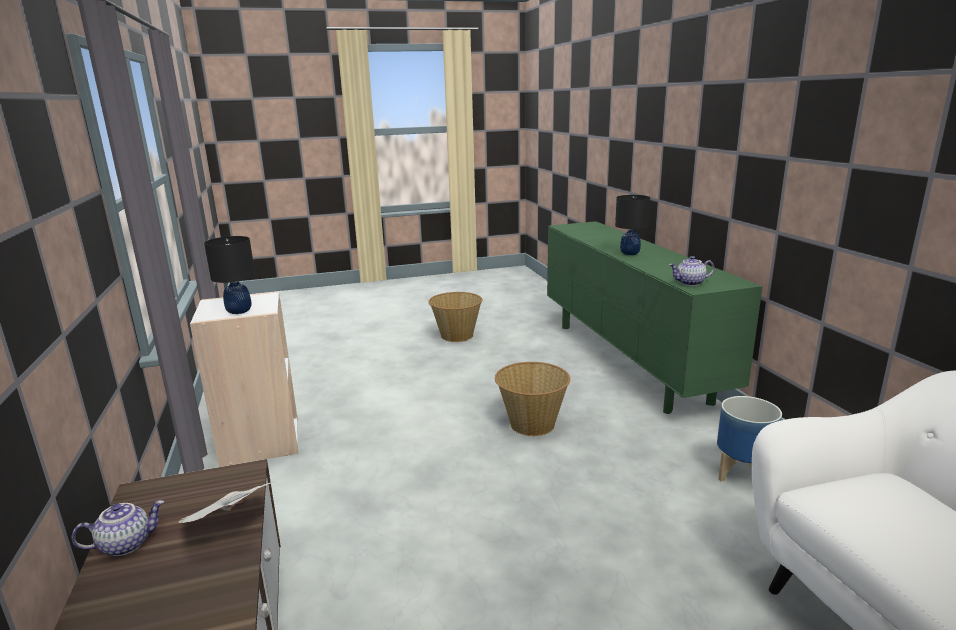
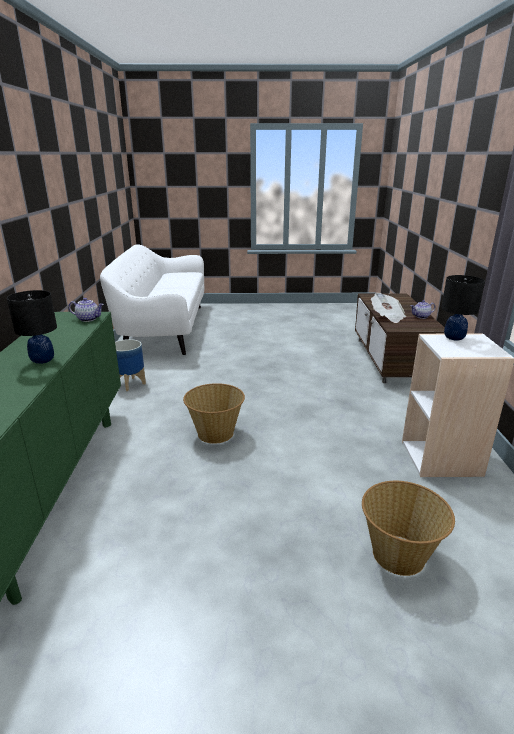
camera: 165 degrees left, 5 degrees up
(456, 335) = (207, 626): basket -> basket (399, 555)

